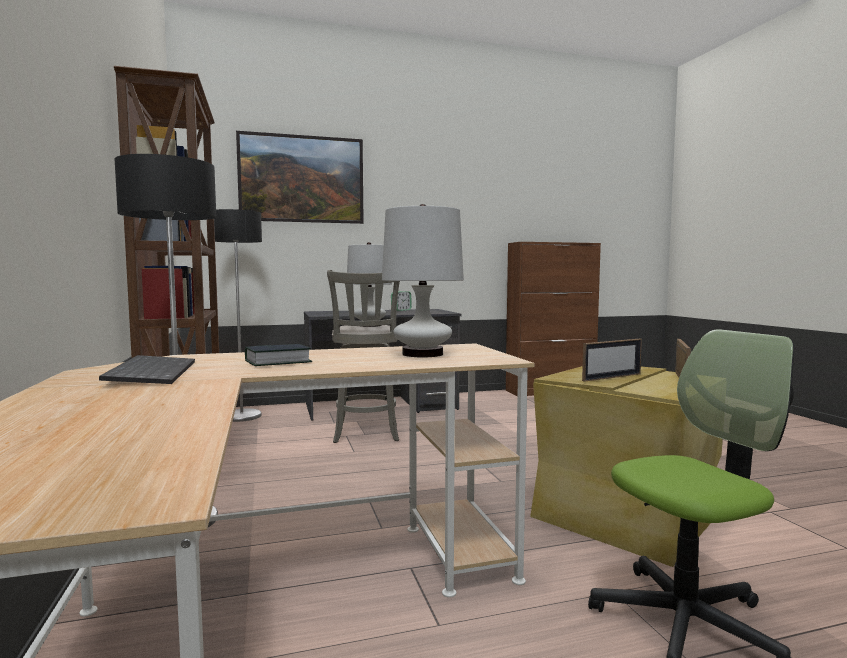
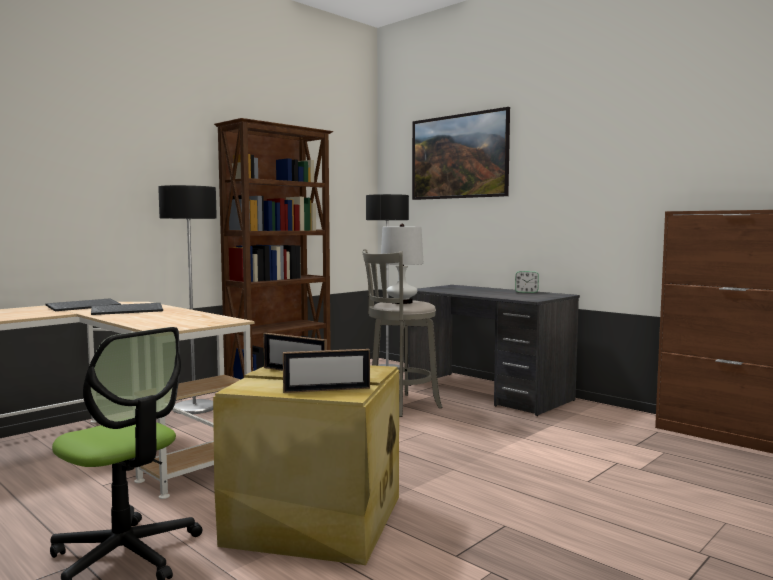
camera: 60 degrees right, 0 degrees up
(277, 362) = (128, 311): book -> keyboard
(422, 354) = (178, 319): white table lamp -> none

